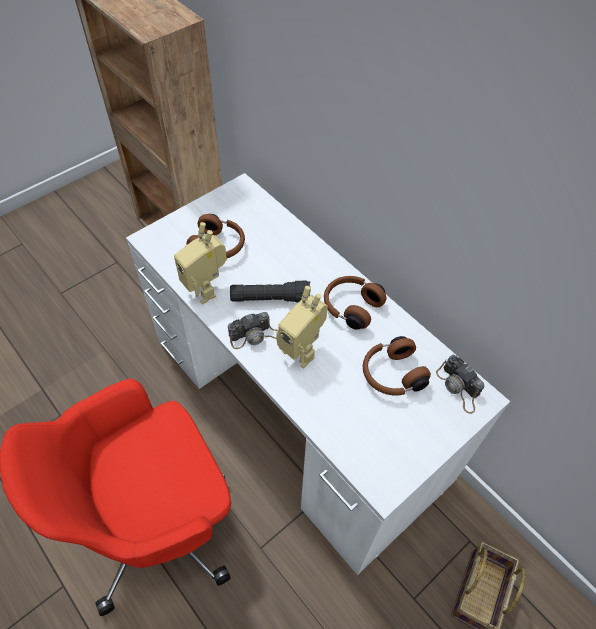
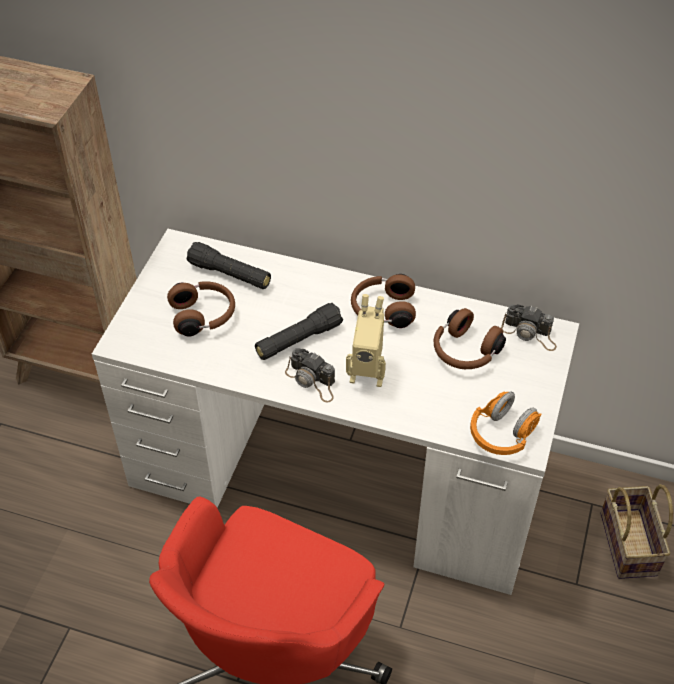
camera: 30 degrees left, 5 degrees down
(206, 289) = (226, 362): toy robot -> none
(255, 335) = (312, 381): camera -> camera turned 90 degrees clockwise
(260, 225) = (230, 274): none -> black flashlight
(371, 464) = (502, 434): none -> orange headphones

